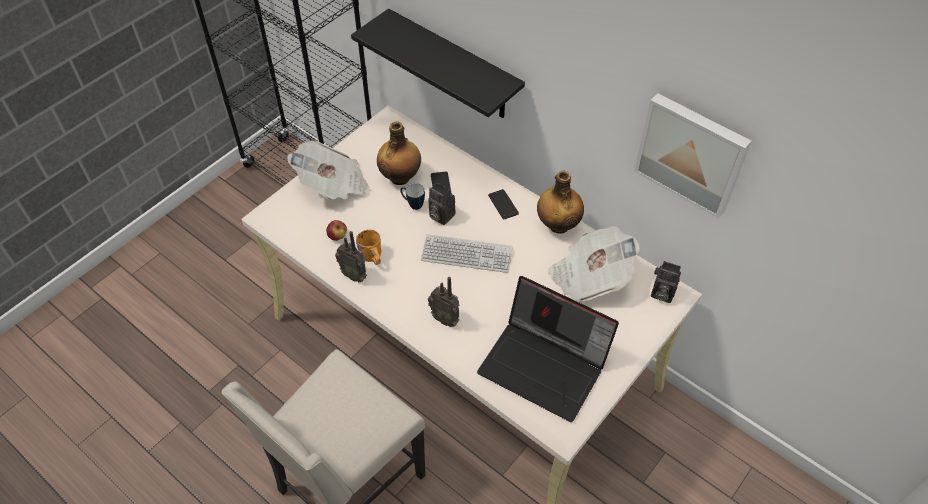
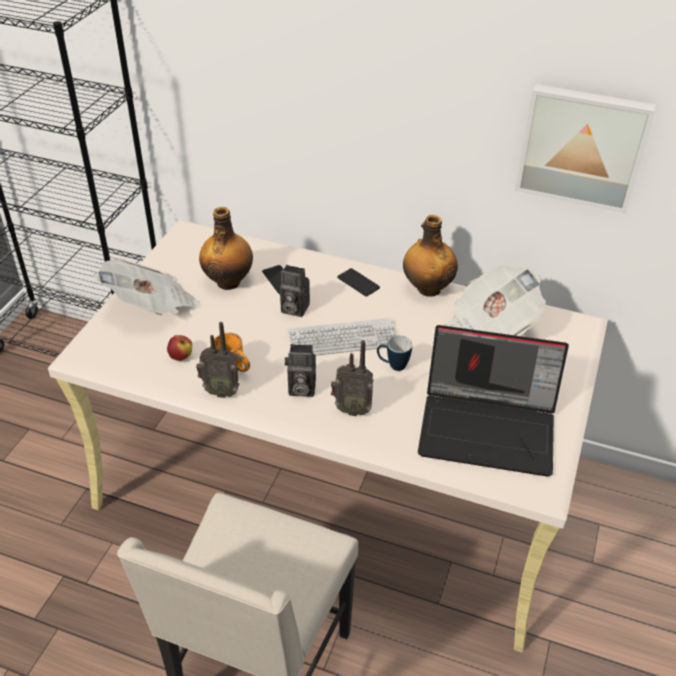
camera: 20 degrees left, 10 degrees down
(412, 204) = (256, 305): mug -> mug (393, 366)
(454, 66) = (266, 139): black shelf -> none
(661, 293) = (569, 326): camera -> camera (300, 389)

